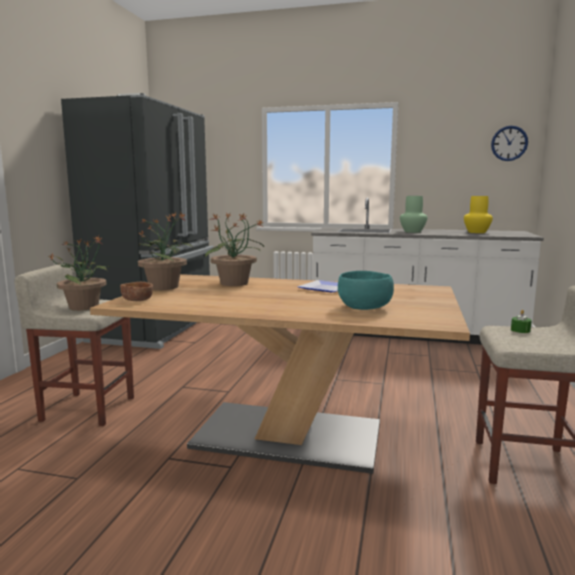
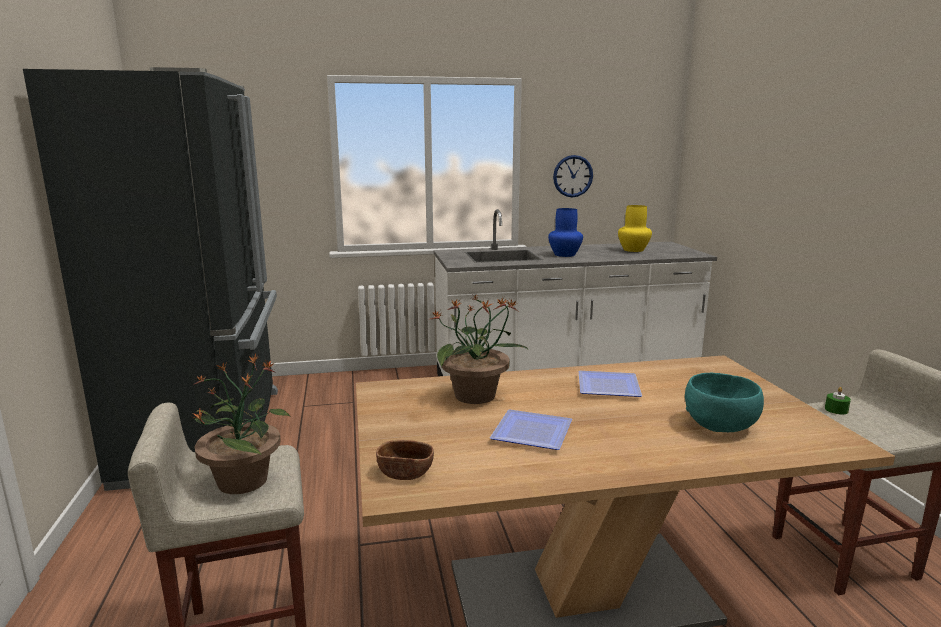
camera: 25 degrees left, 5 degrees up
(164, 287) = (389, 425): potted plant -> none
(232, 297) = (529, 433): none -> plate
(413, 232) = (565, 254): green vase -> blue vase
(509, 143) = (648, 136): wall clock -> wall clock (573, 176)

